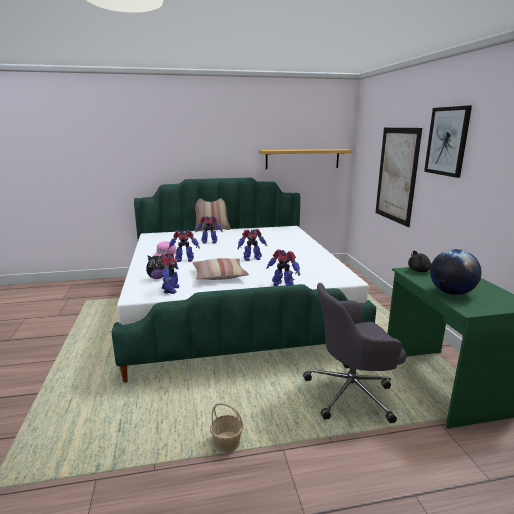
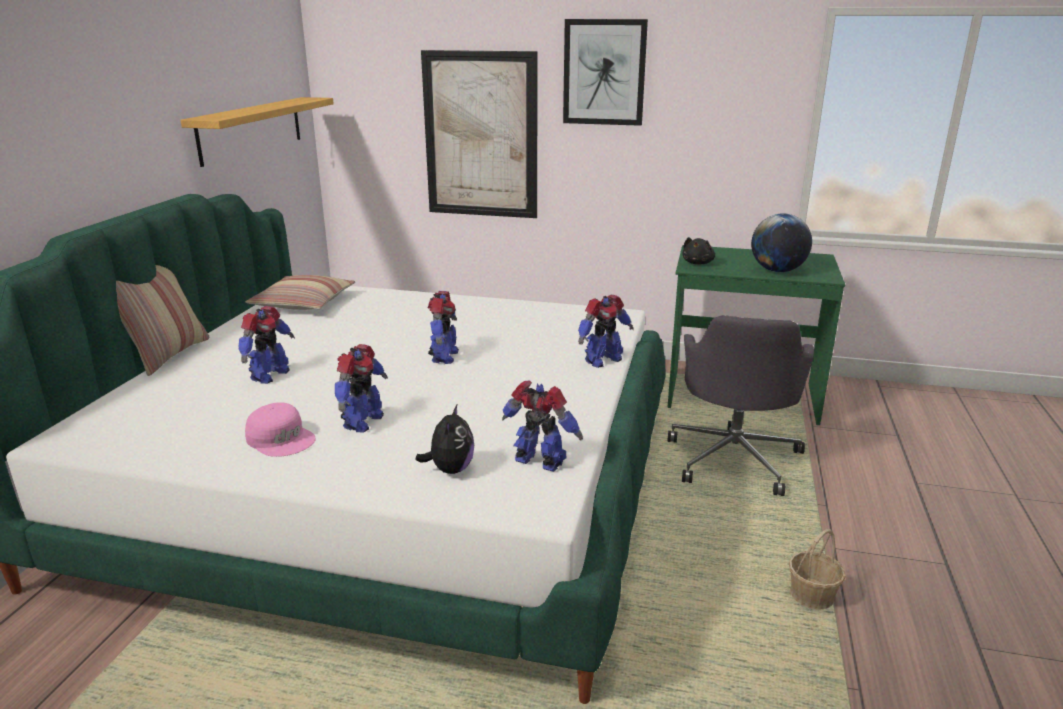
camera: 65 degrees left, 5 degrees up
(219, 275) = (505, 401): pillow -> pillow (303, 303)

